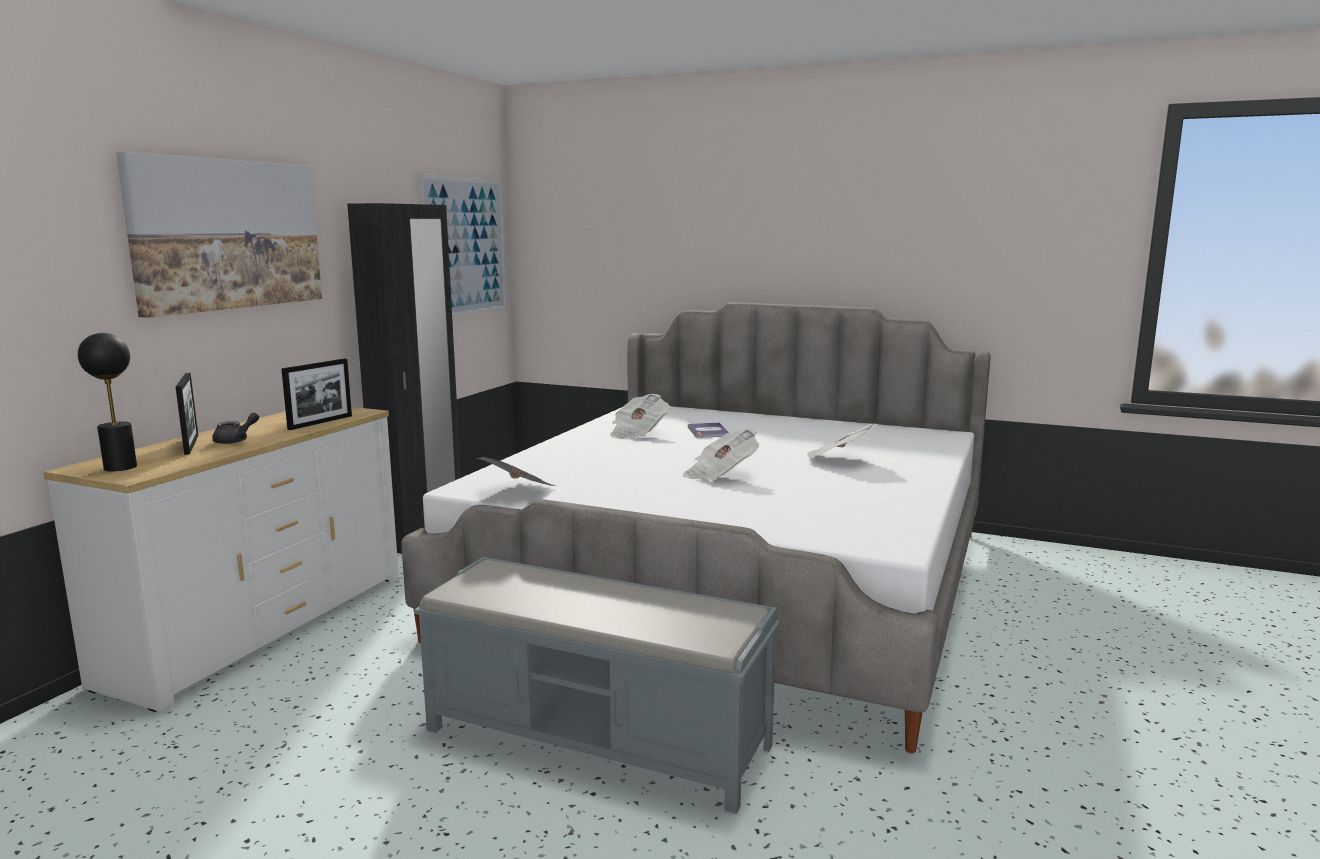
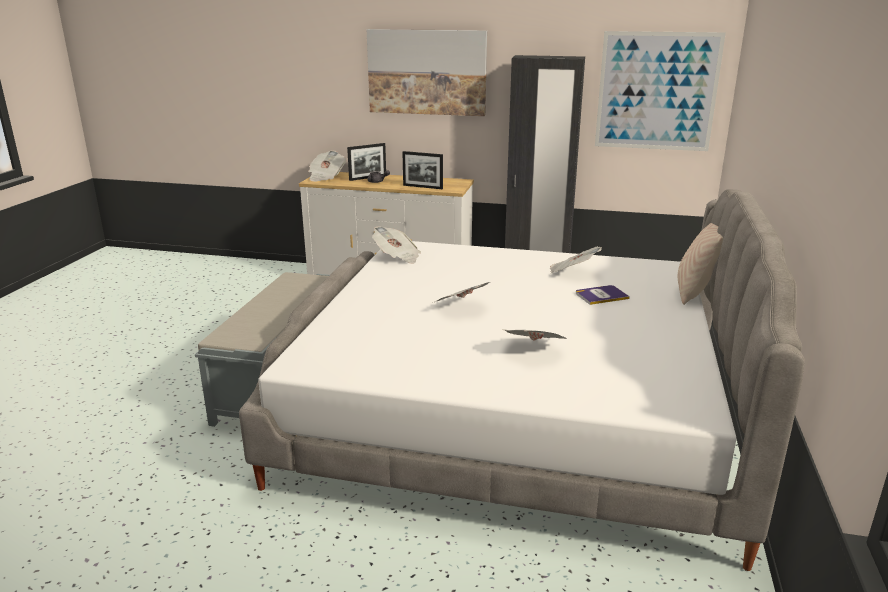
camera: 80 degrees right, 10 degrees up
(121, 467) = (326, 177): black table lamp -> newspaper
(711, 410) = (694, 292): none -> beige pillow

